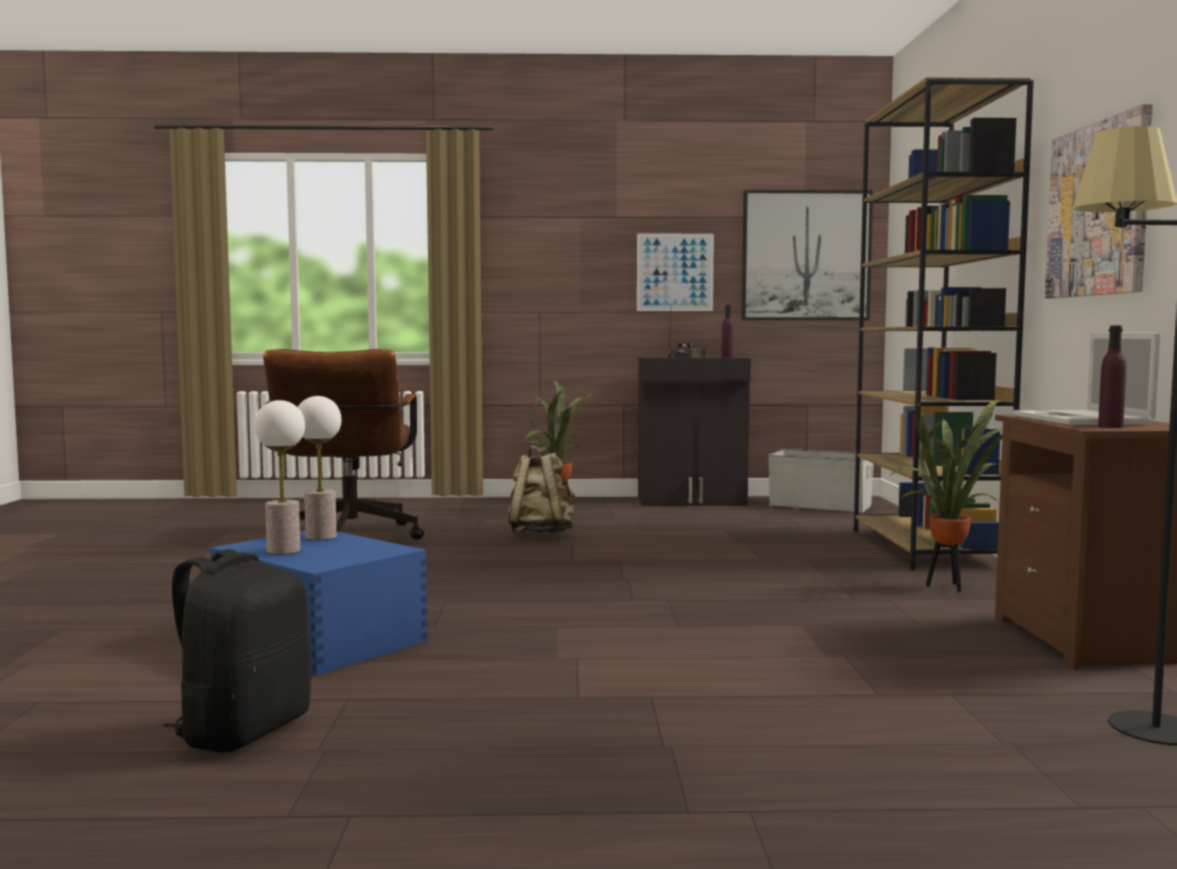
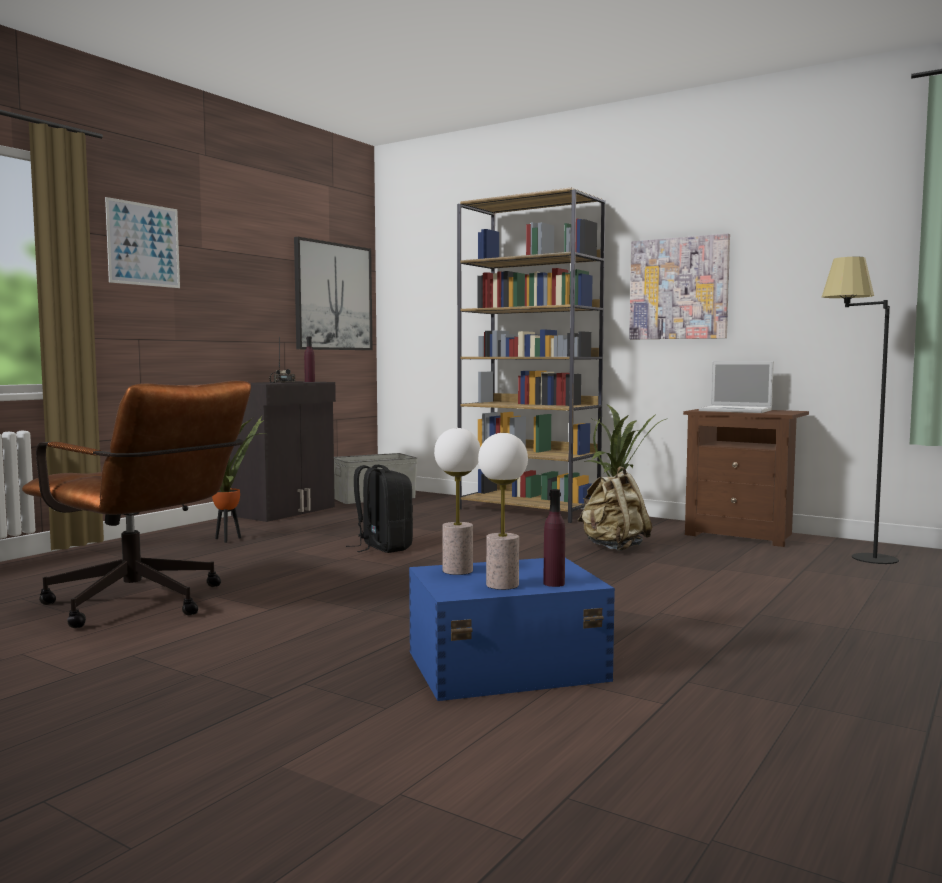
camera: 55 degrees left, 0 degrees up
(243, 731) = (737, 722): black backpack -> black backpack (382, 548)
(540, 534) = (291, 557): beige backpack -> beige backpack (613, 548)
(675, 272) = (250, 305): picture -> picture (143, 244)
(1110, 426) = (778, 412): purple bottle -> purple bottle (554, 583)

